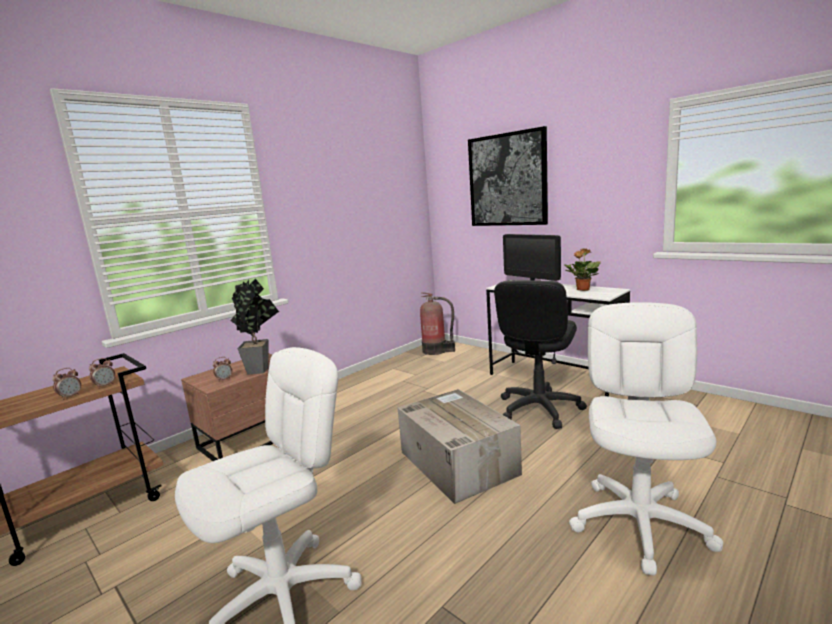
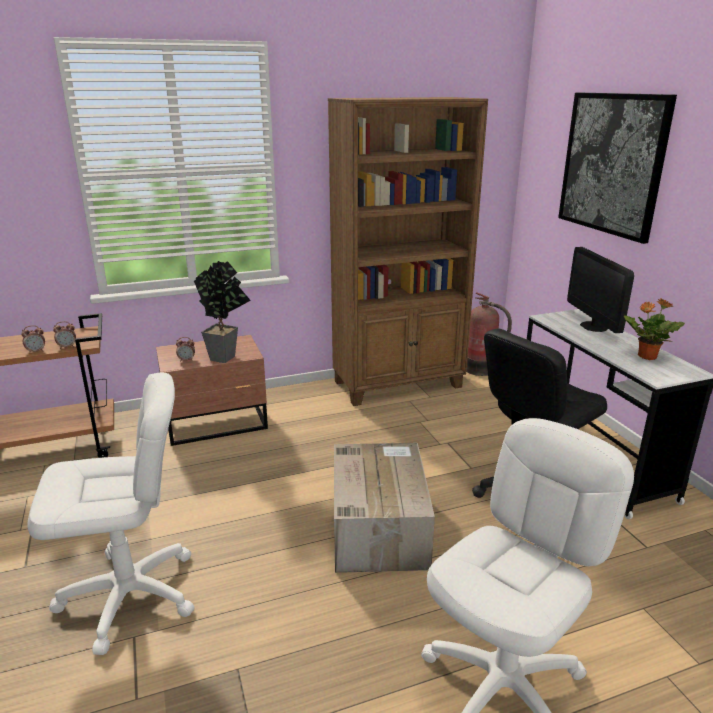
camera: 25 degrees right, 10 degrees up
(386, 373) = (399, 384): none -> brown bookcase

